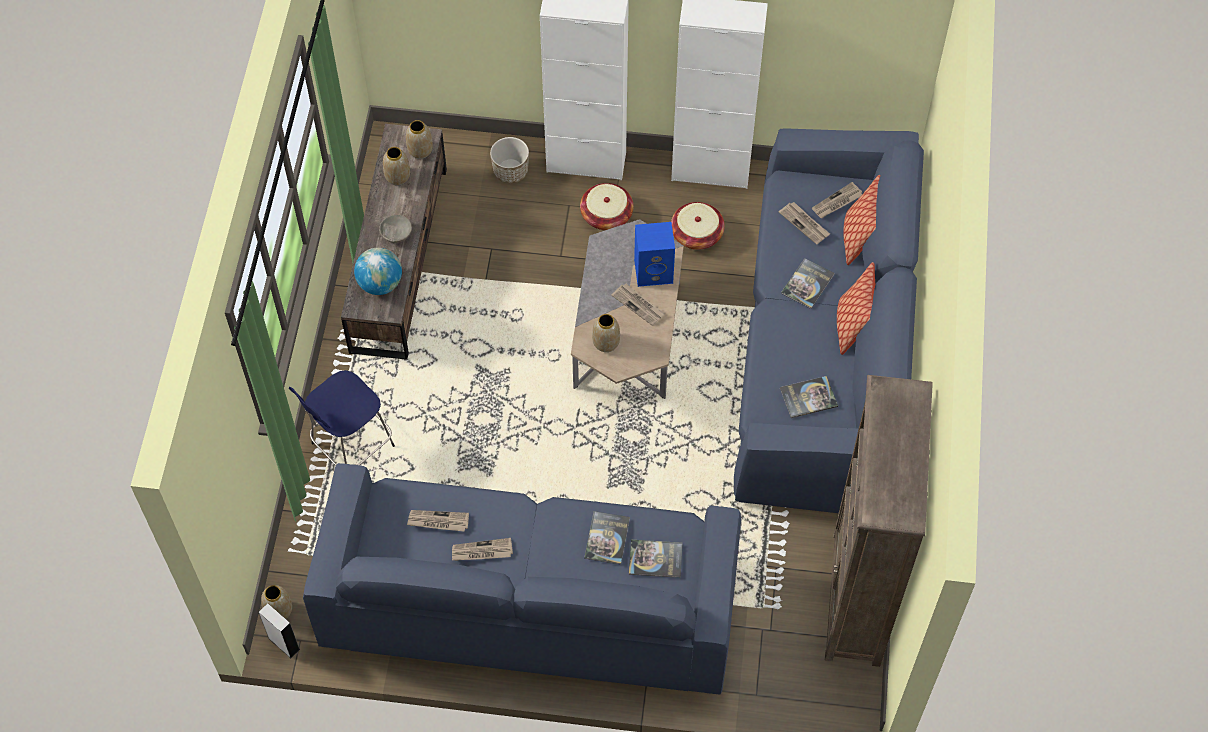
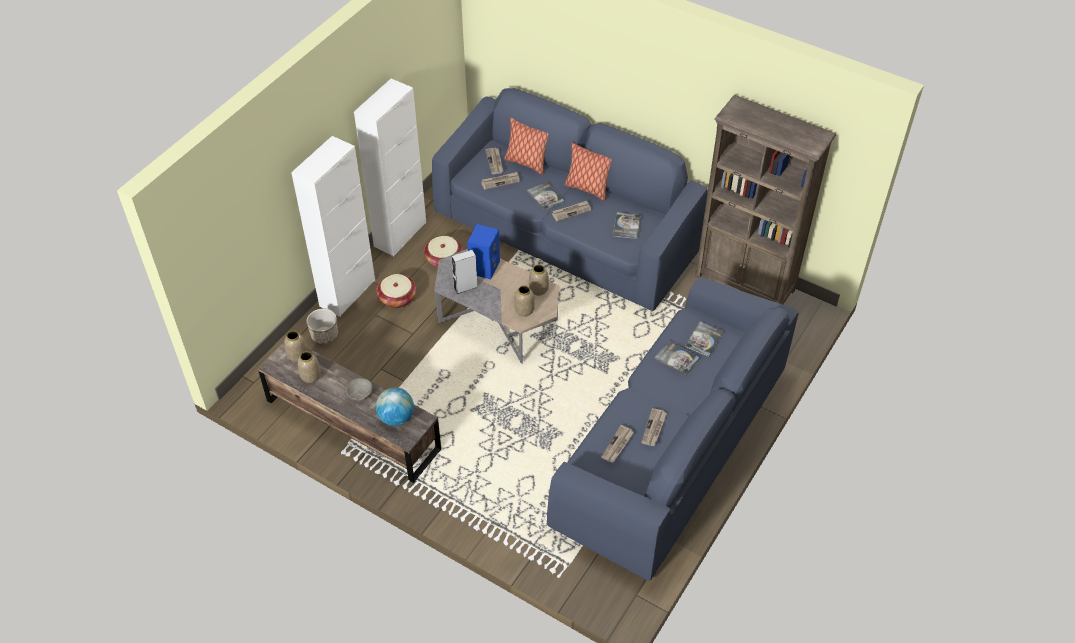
camera: 65 degrees left, 10 degrees down
(278, 610) = (605, 600): vase -> vase (538, 289)
(284, 643) = (634, 606): grey speaker -> grey speaker (465, 287)
(350, 446) = (493, 508): blue stool -> none
(639, 305) = (505, 284): newspaper -> newspaper (571, 211)

